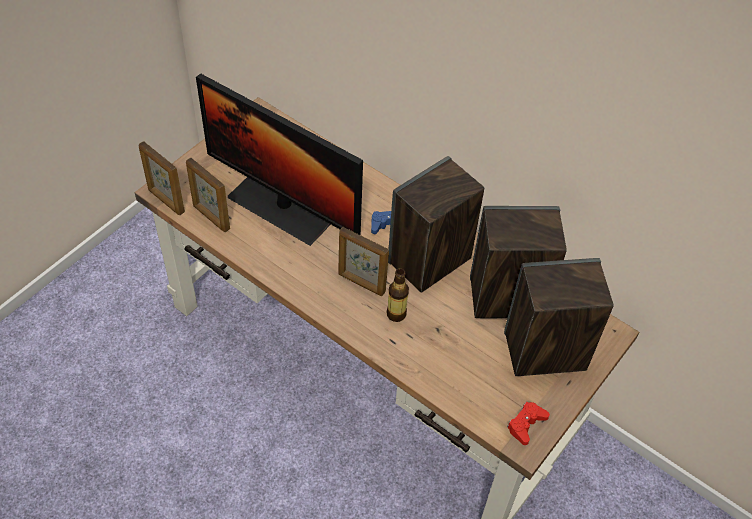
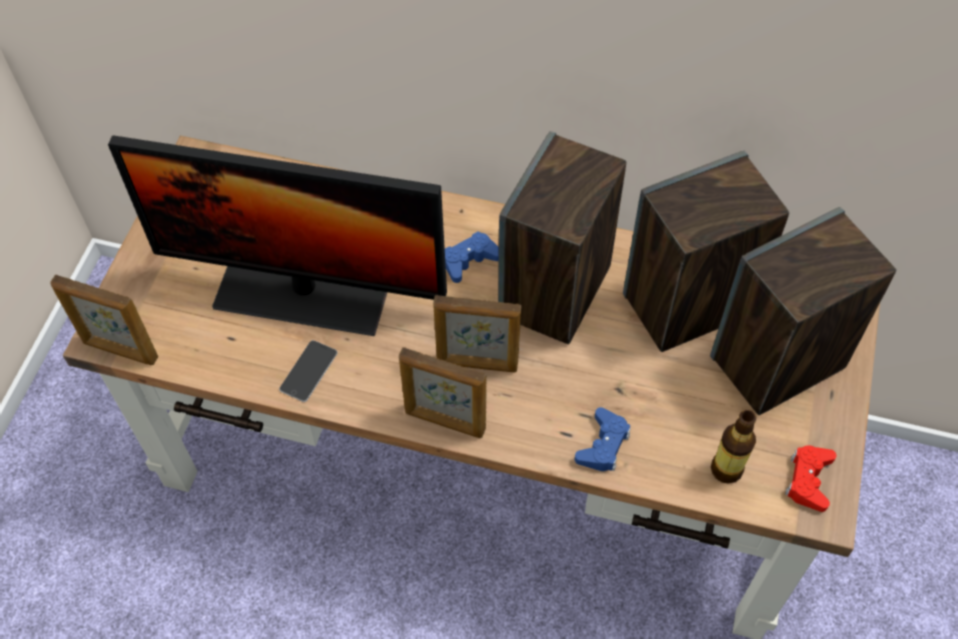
camera: 20 degrees left, 5 degrees up
(211, 217) = (203, 350): picture frame -> picture frame (445, 421)
(263, 250) = (308, 371): none -> phone
(396, 314) = (550, 390): bottle -> bottle (726, 469)
(411, 356) = (603, 445): none -> blue game controller

